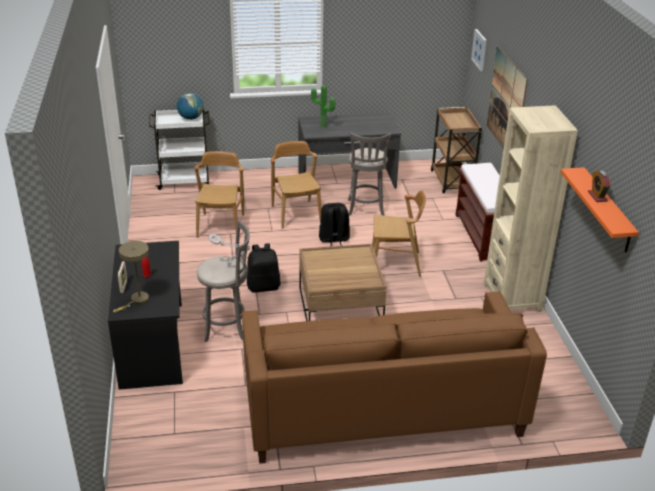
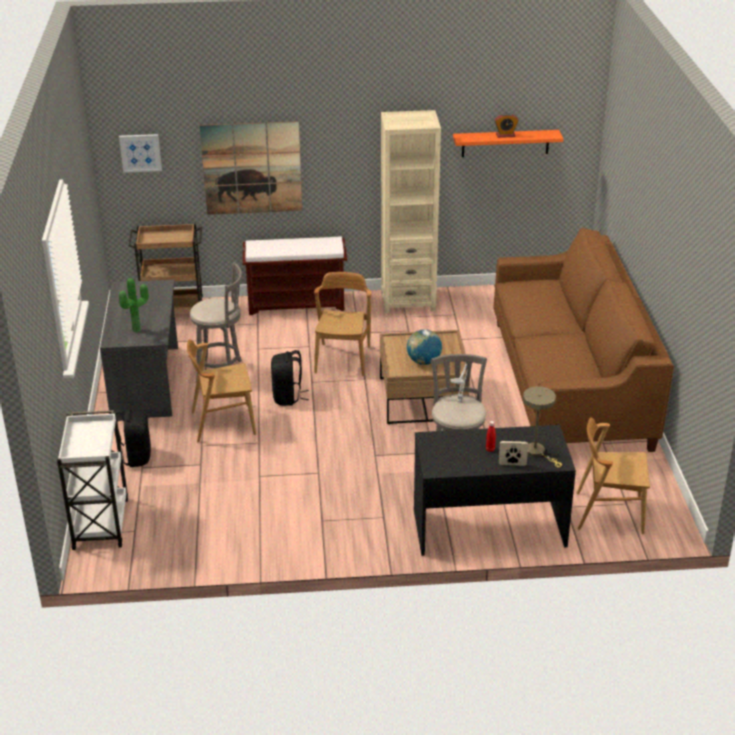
camera: 85 degrees left, 0 degrees up
(191, 118) = (86, 430): globe -> globe (424, 362)
(221, 226) = (239, 484): brown chair -> brown chair (609, 512)
(263, 286) = (380, 449): black backpack -> black backpack (135, 457)

